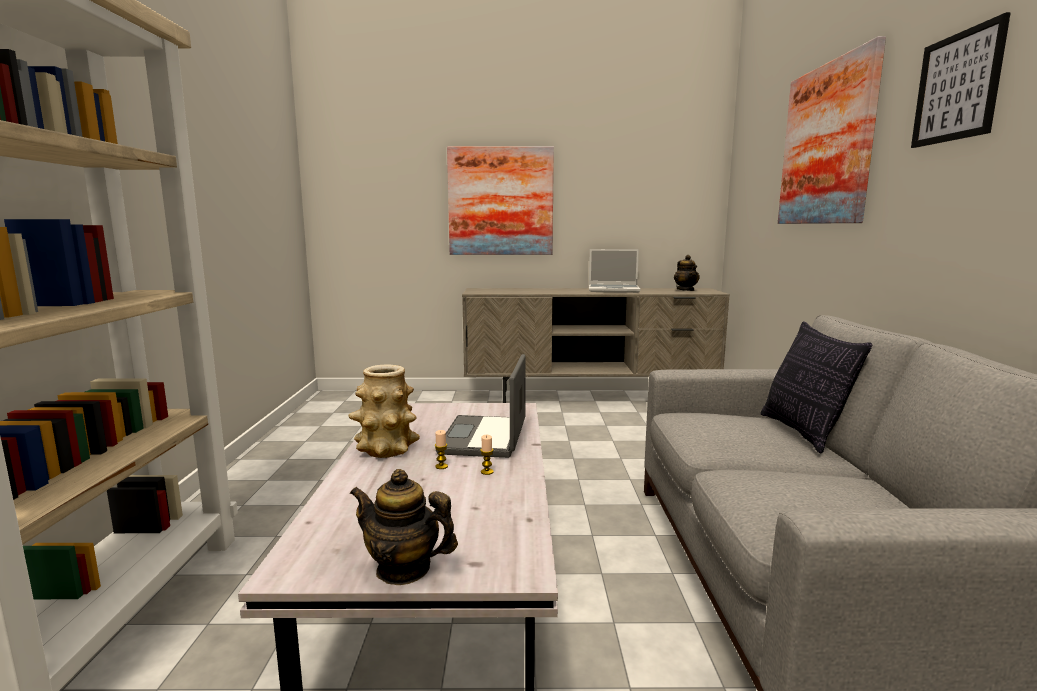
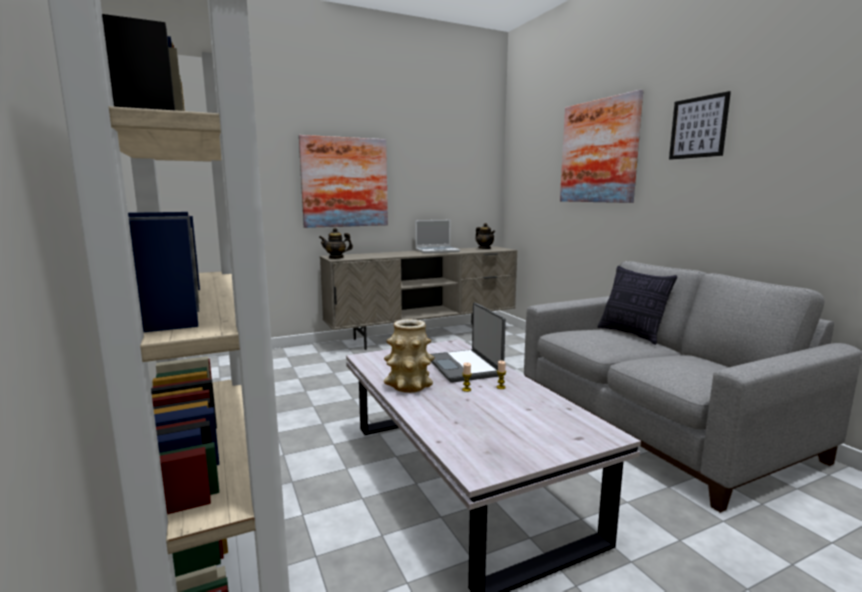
camera: 25 degrees left, 0 degrees up
(404, 569) = (545, 451): teapot -> teapot (336, 257)

